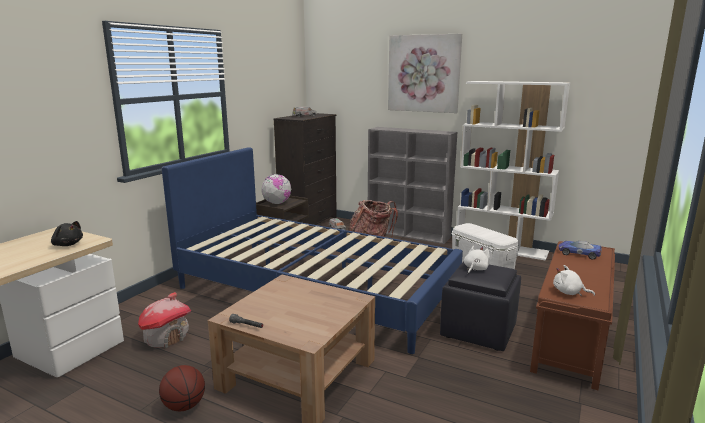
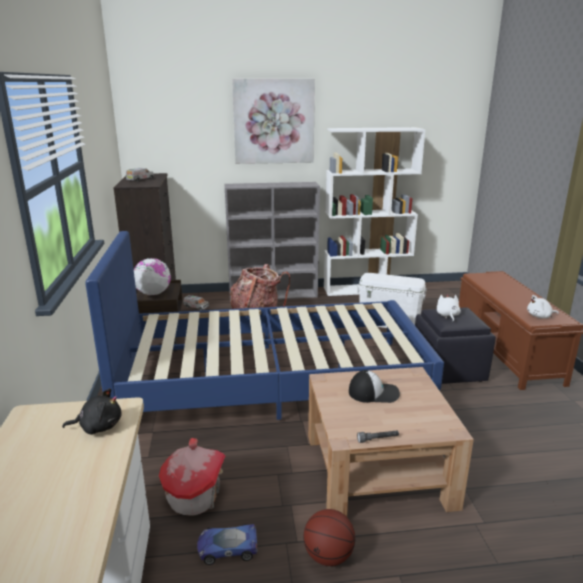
camera: 35 degrees left, 5 degrees up
(302, 299) = (374, 392): none -> cap
(578, 253) = (492, 281): toy car -> toy car (227, 547)

